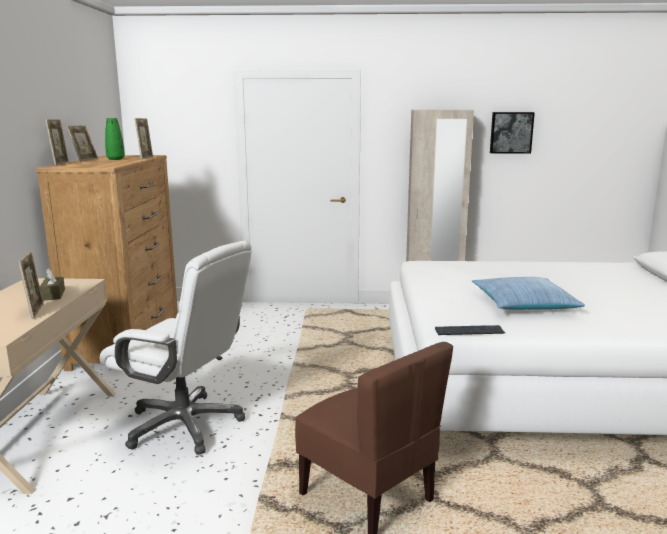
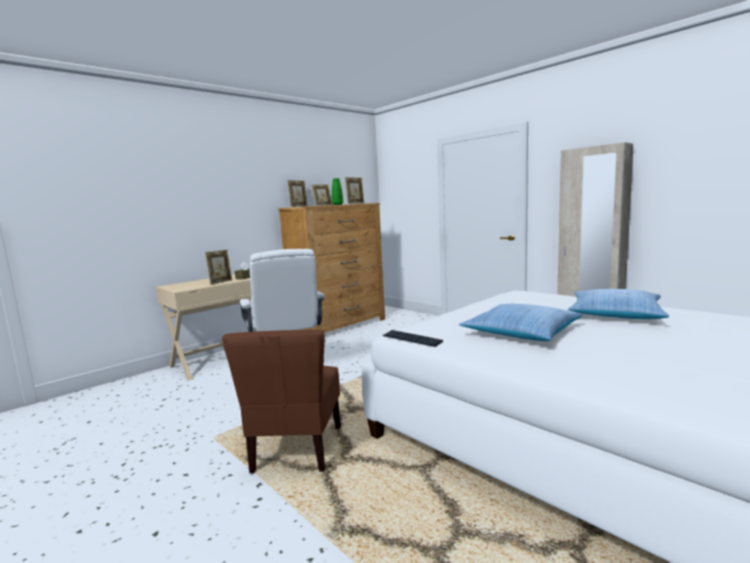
camera: 45 degrees right, 5 degrees down
(511, 132) = (689, 163): picture -> none
(537, 274) = (615, 314): none -> pillow

